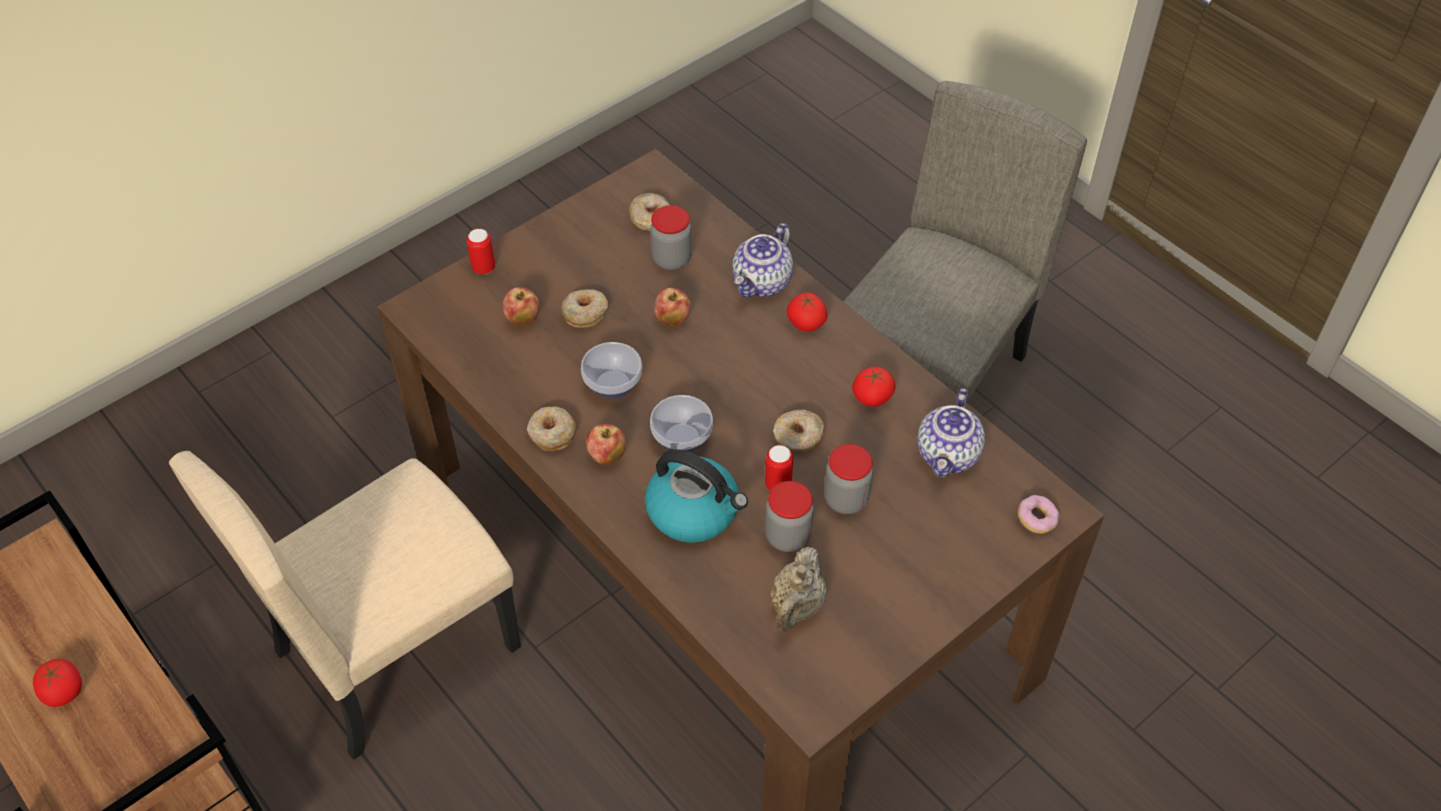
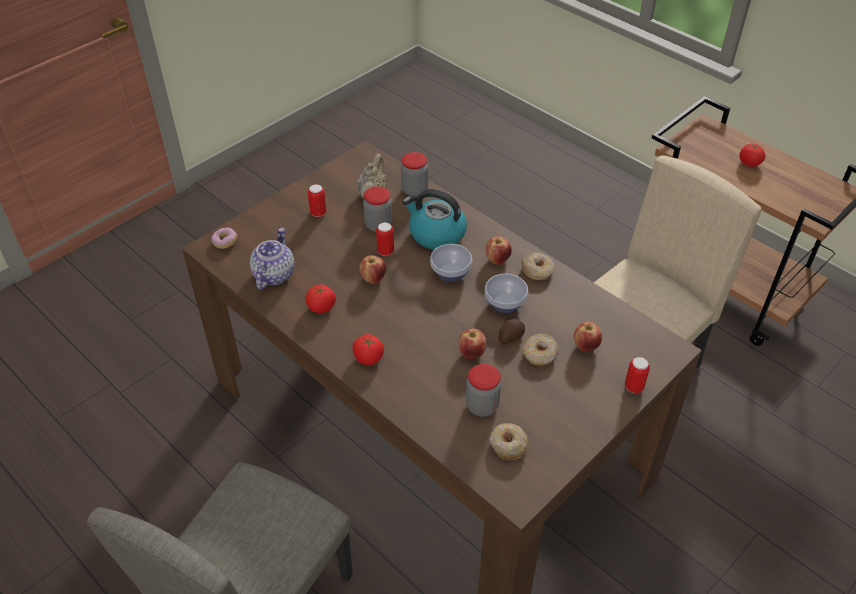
camera: 175 degrees right, 5 degrees down
(617, 338) = (510, 337): none -> potato
(762, 283) = (404, 389): teapot -> none
(798, 437) = (373, 279): donut -> apple
(846, 499) = (342, 246): jar -> jar (414, 190)
(890, 570) = (318, 213): none -> can

